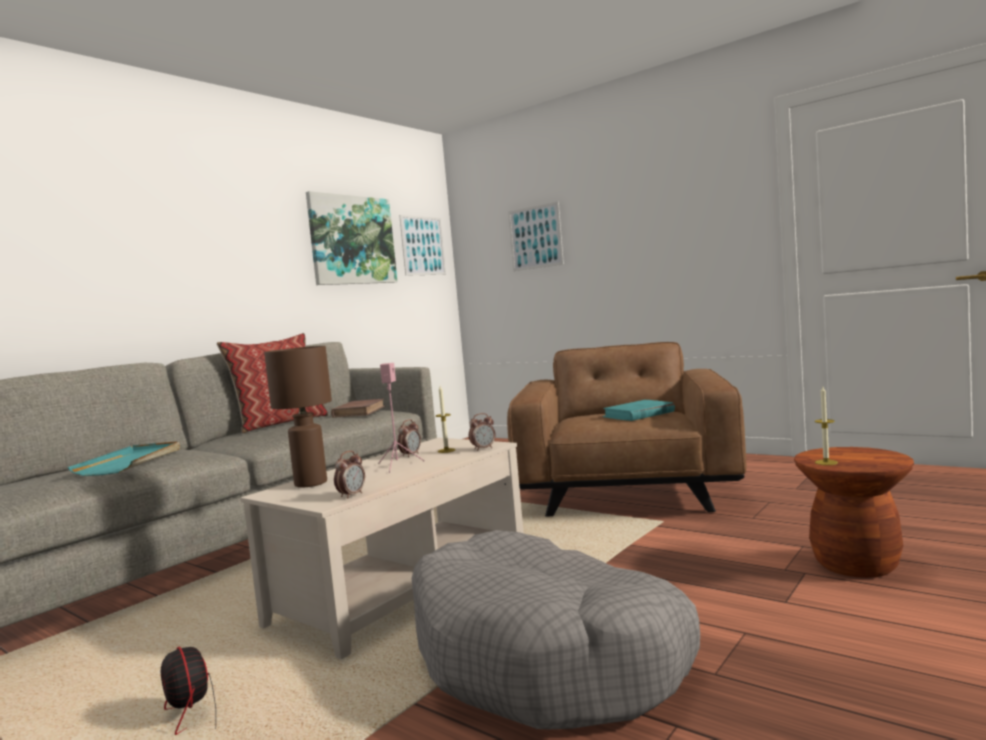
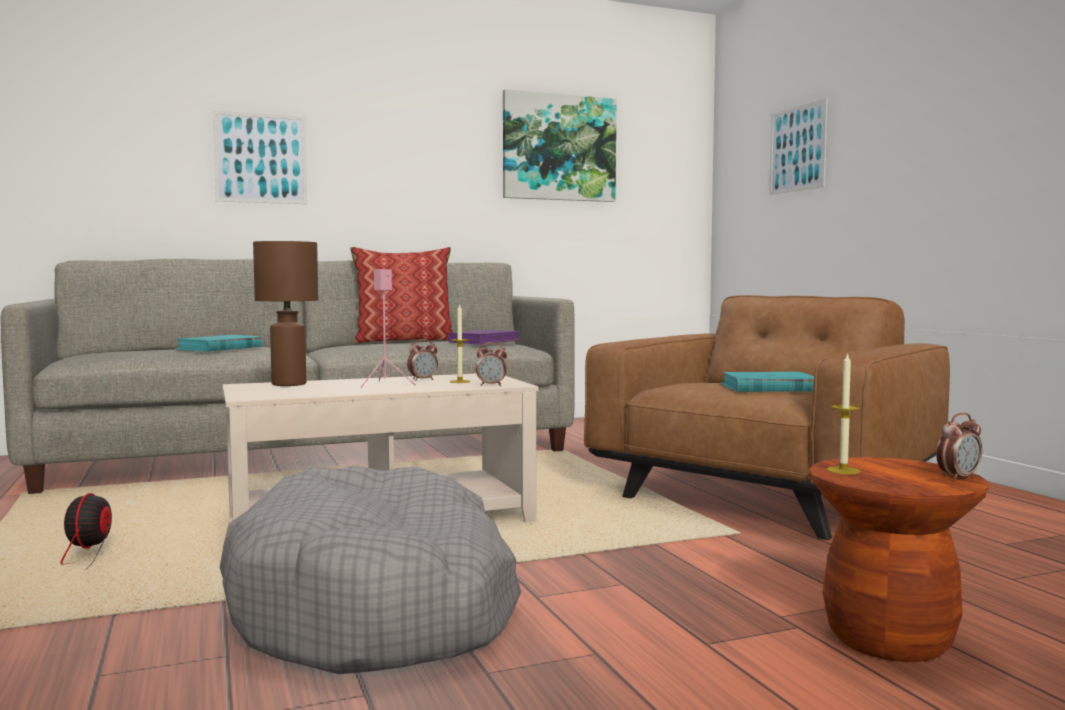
camera: 30 degrees right, 0 degrees up
(131, 462) = (219, 348): turquoise tray -> turquoise book
(351, 495) = (281, 396): alarm clock -> alarm clock (958, 478)
(359, 412) = (484, 341): brown book -> purple book
(423, 246) = (664, 158): picture -> picture (261, 158)

